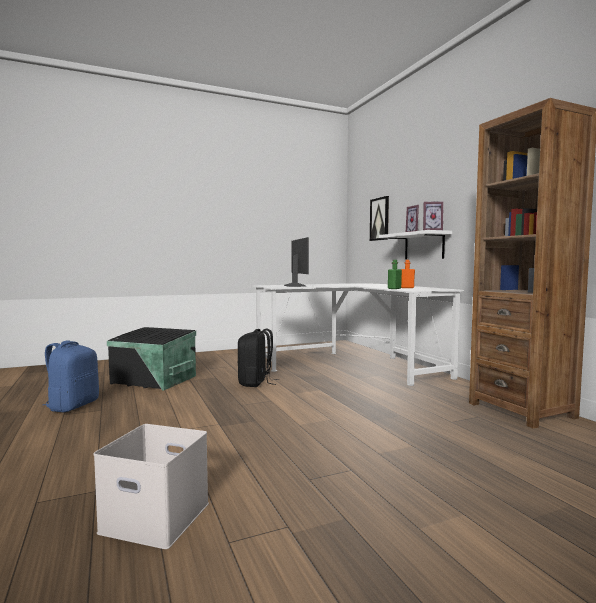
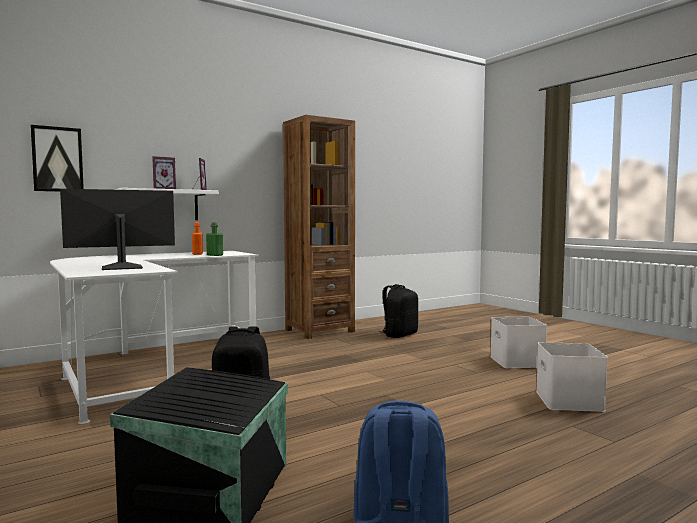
camera: 100 degrees left, 0 degrees up
(367, 532) = (515, 361): none -> white storage box
(537, 457) = (399, 335): none -> black backpack

